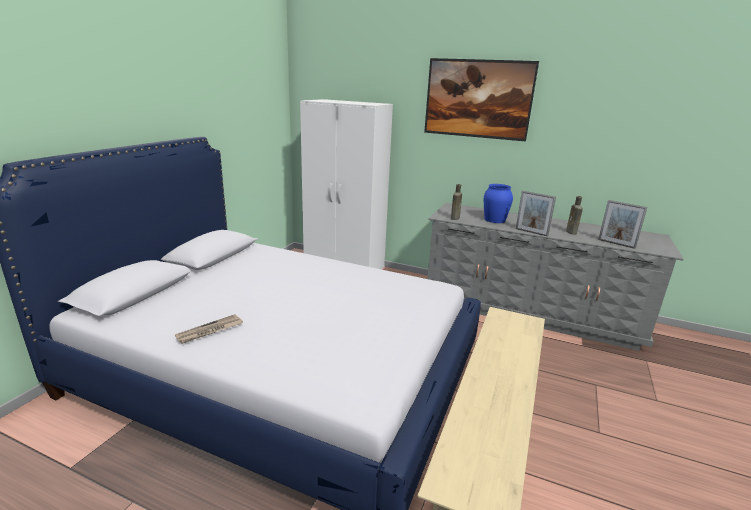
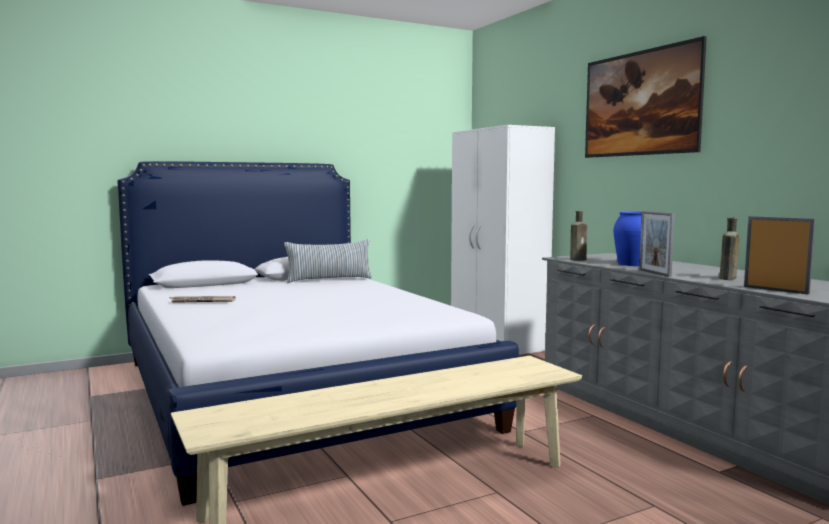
camera: 40 degrees right, 15 degrees down
(249, 257) = (329, 279): none -> pillow
(616, 244) = (775, 290): picture frame -> picture frame turned 150 degrees clockwise

